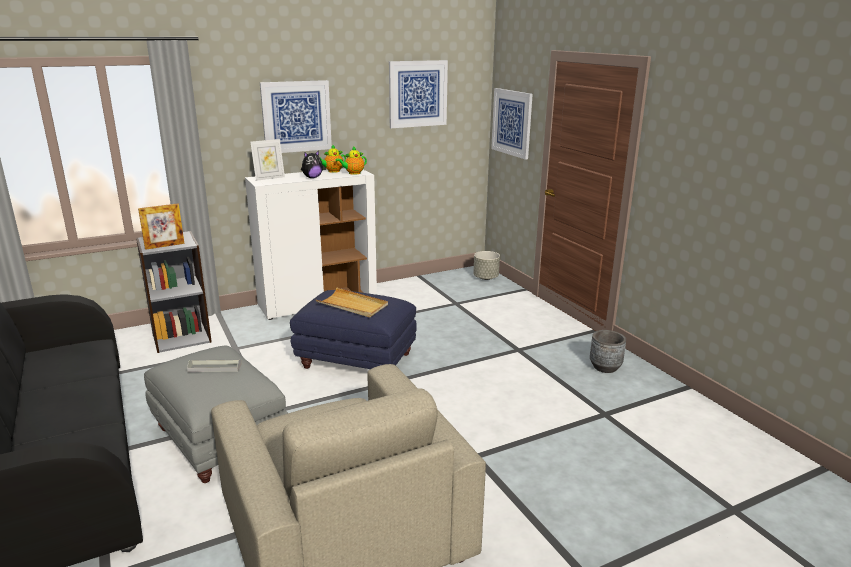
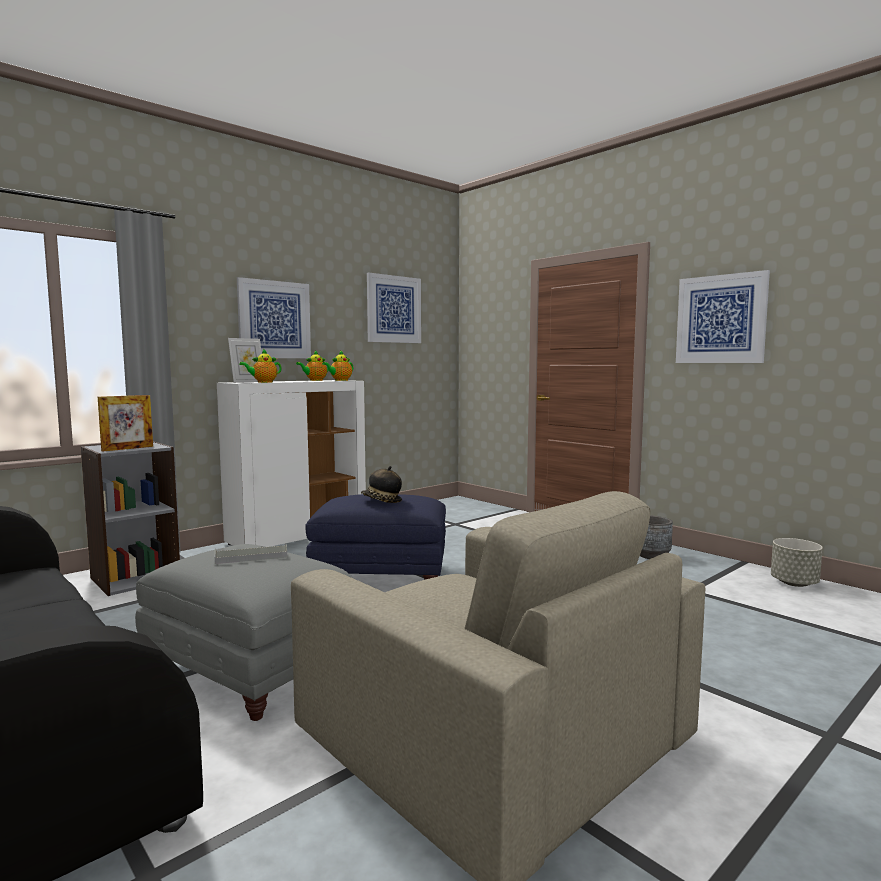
camera: 15 degrees left, 15 degrees down
(279, 181) = (263, 382): none -> teapot
(312, 177) = (298, 381): plush toy -> none
(352, 305) = (381, 501): beige tray -> hat
(486, 277) = (469, 504): grey planter -> grey planter (794, 583)
(512, 122) = (487, 339): picture -> picture (720, 319)

